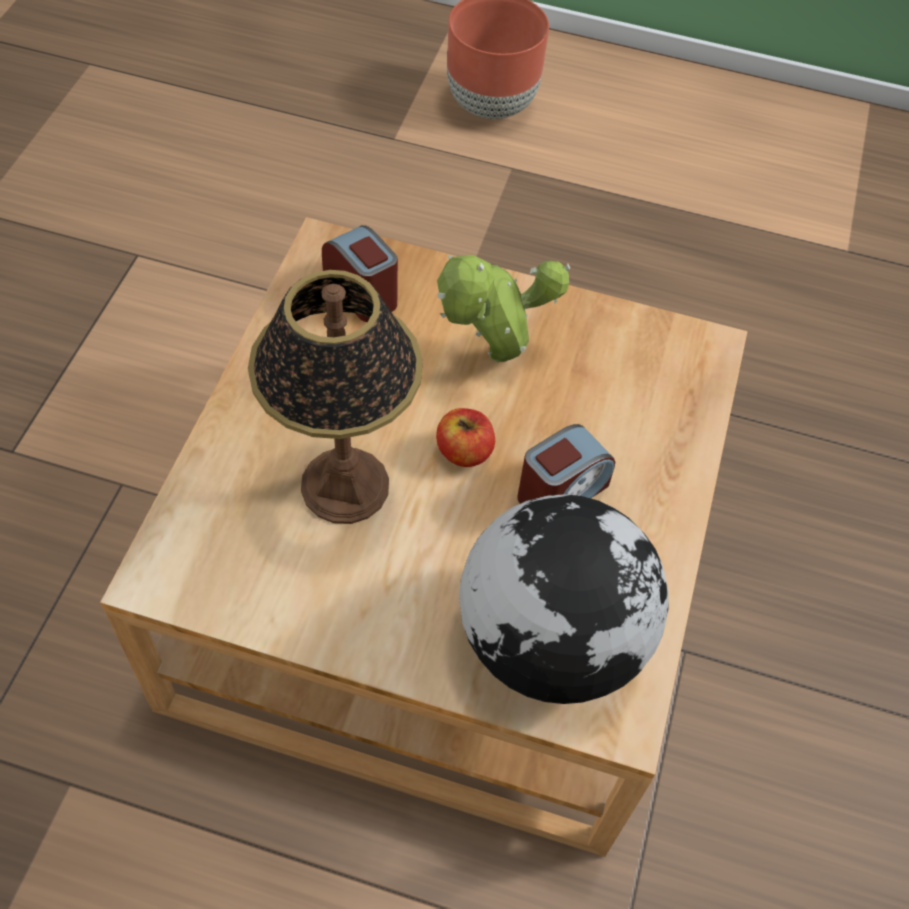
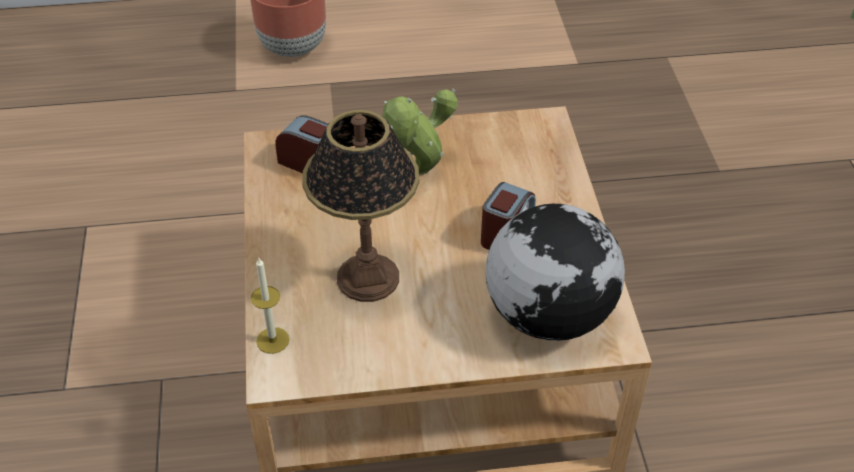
camera: 20 degrees left, 10 degrees down
(179, 526) = (272, 340): none -> candle
(464, 451) = (432, 231): apple -> none

